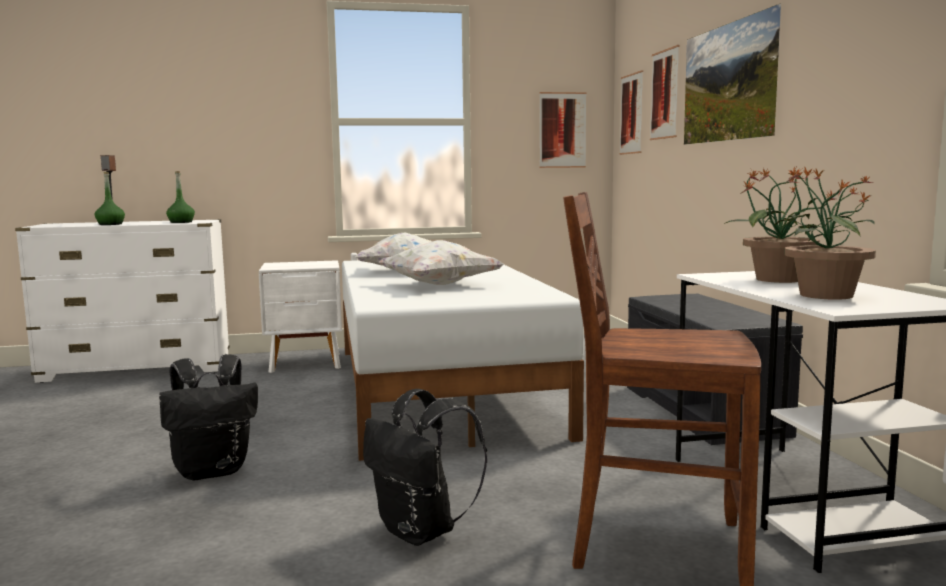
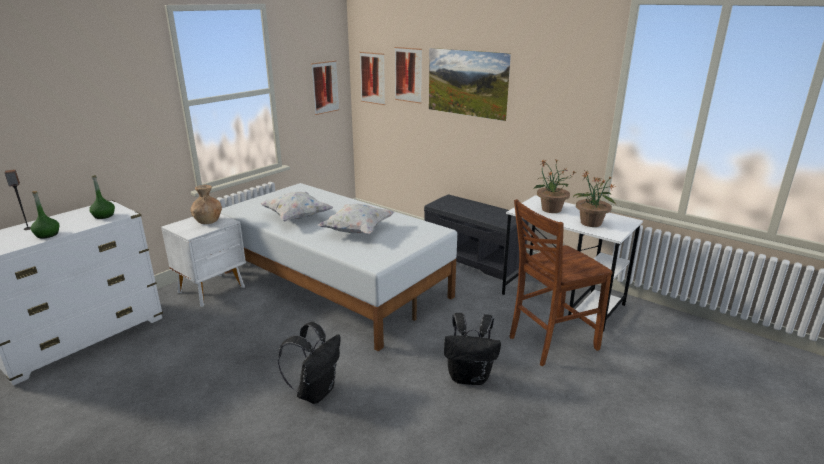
camera: 40 degrees left, 15 degrees up
(311, 264) = (208, 221): none -> brown vase

